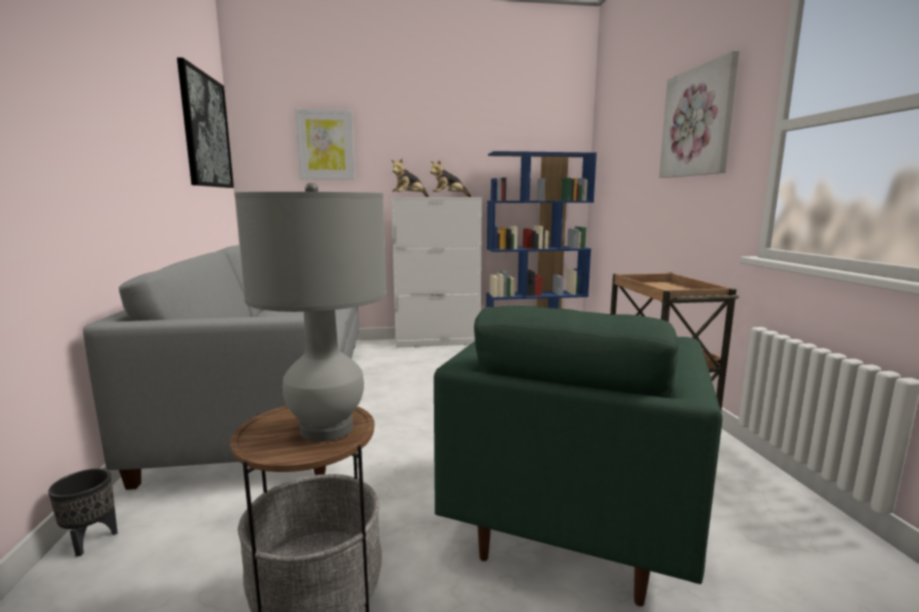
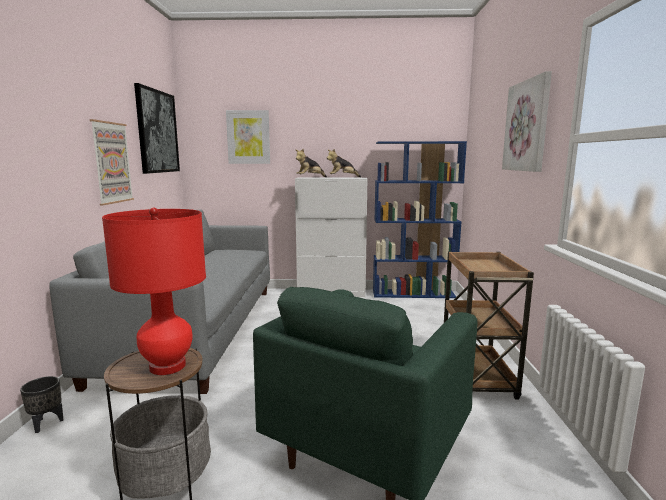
camera: 10 degrees right, 0 degrees up
(154, 164) = (112, 162): none -> picture
(327, 429) = (168, 366): grey table lamp -> red table lamp

